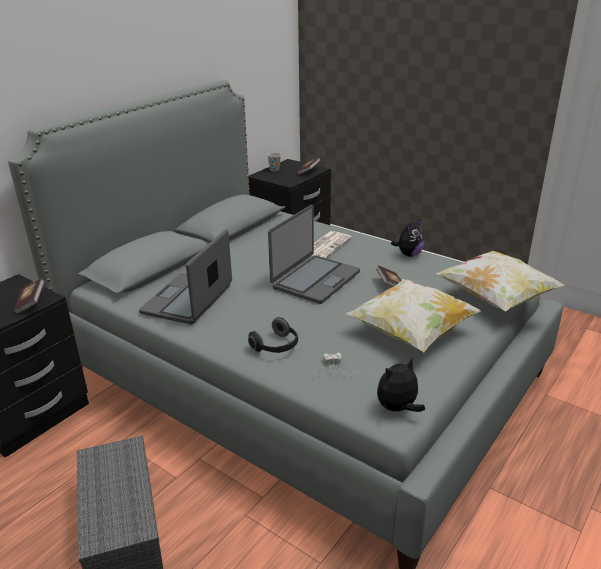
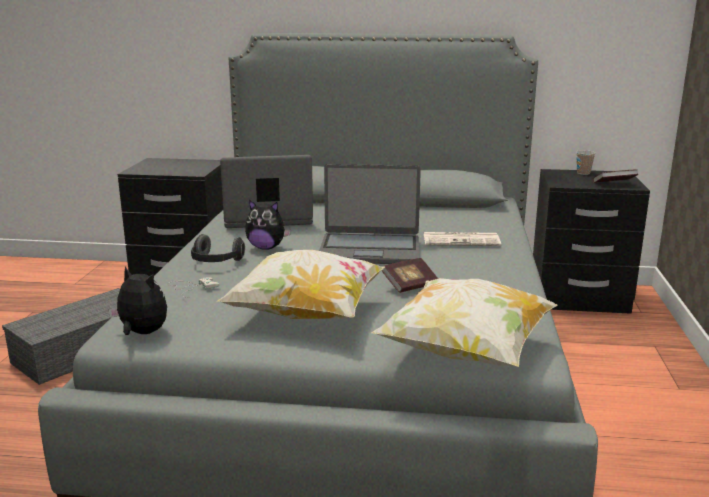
camera: 60 degrees right, 10 degrees down
(31, 303) = (185, 172): book -> none
(409, 254) = (512, 282): plush toy -> plush toy (266, 247)

